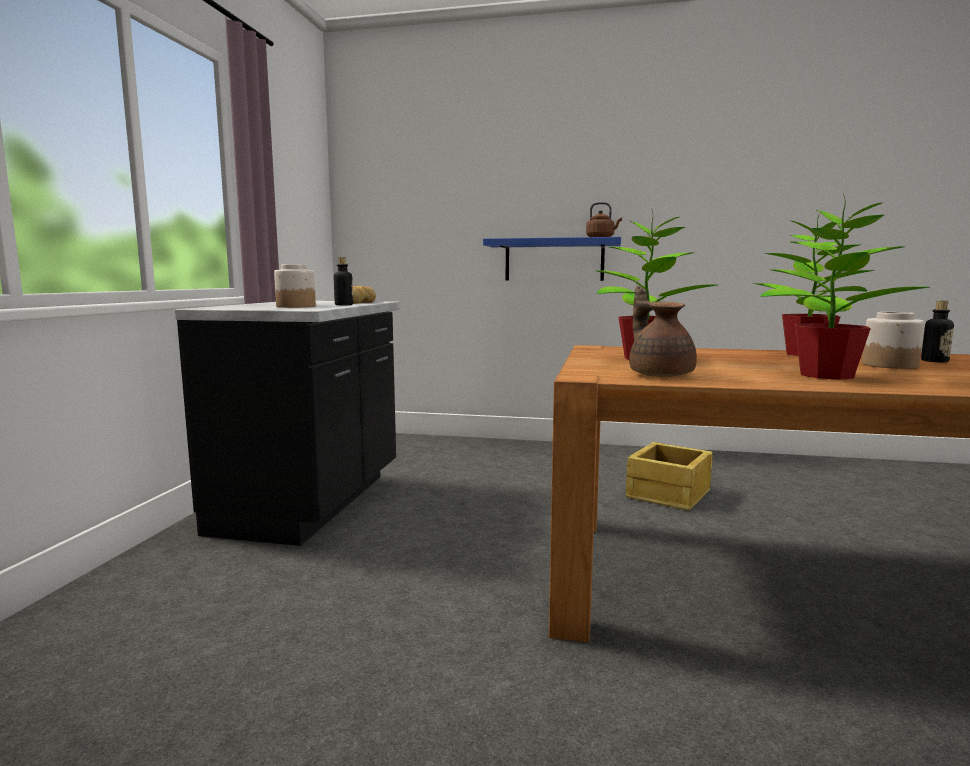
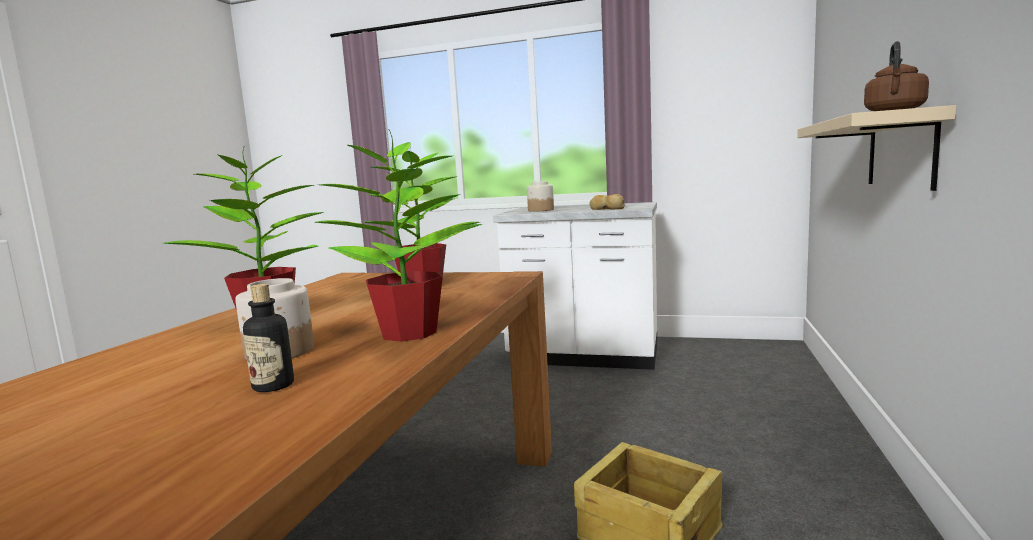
camera: 95 degrees right, 0 degrees up
(312, 503) = (584, 357): black counter -> white counter
(344, 305) = (565, 211): bottle -> none
(554, 260) = (900, 151): blue shelf -> beige shelf
(659, 374) = (336, 286): brown teapot -> none

